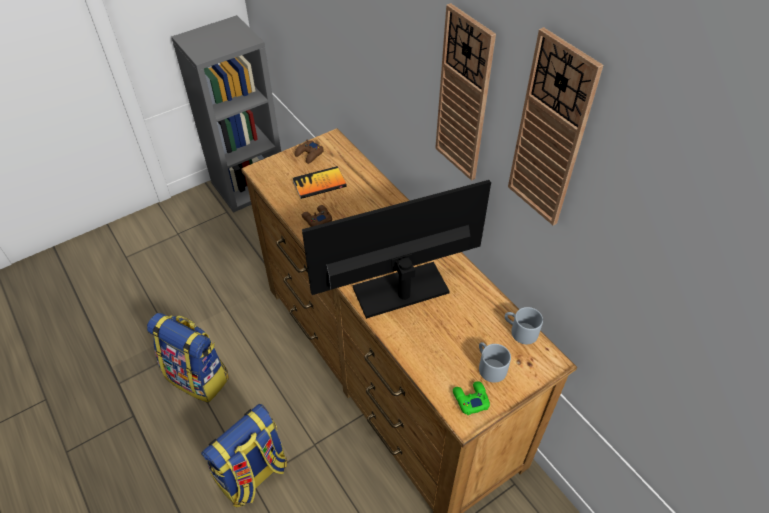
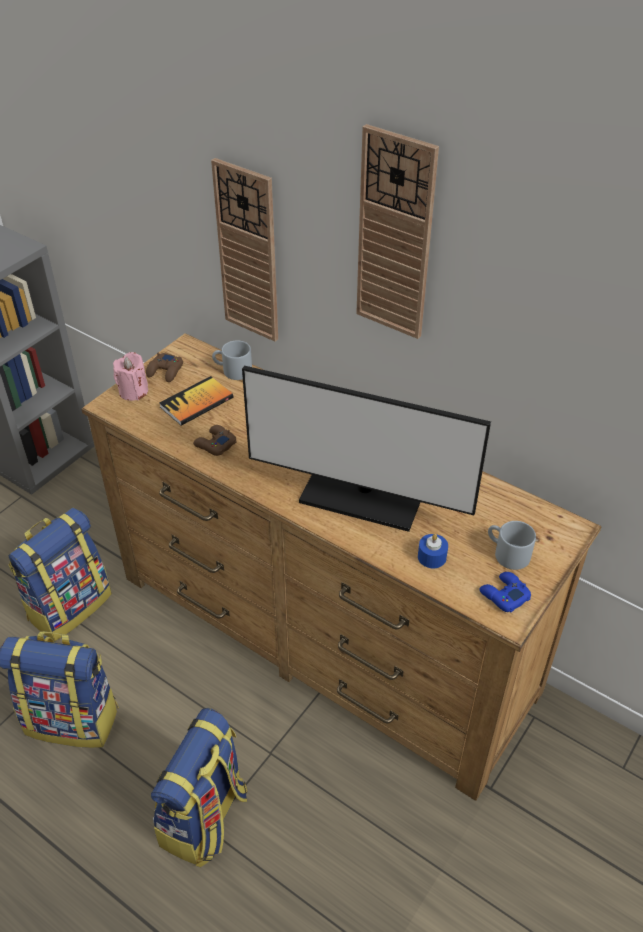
camera: 20 degrees left, 5 degrees down
(227, 297) = (69, 605): none -> backpack
(280, 164) = (133, 391): none -> pink candle
(400, 290) = (361, 498): monitor -> monitor turned 120 degrees counterclockwise
(430, 352) = (432, 557): none -> blue candle
(470, 399) = (504, 595): green game controller -> blue game controller
(519, 331) = (521, 506): grey mug -> grey mug (232, 371)
(551, 133) = (530, 246): wall clock -> wall clock (248, 253)

